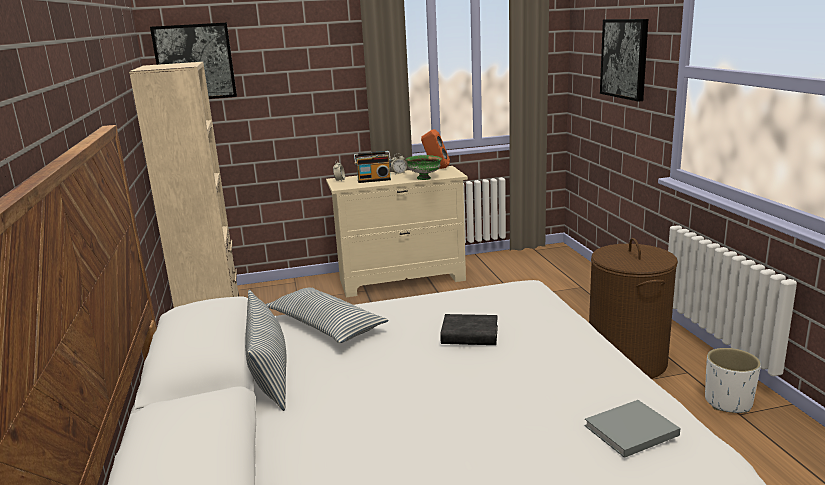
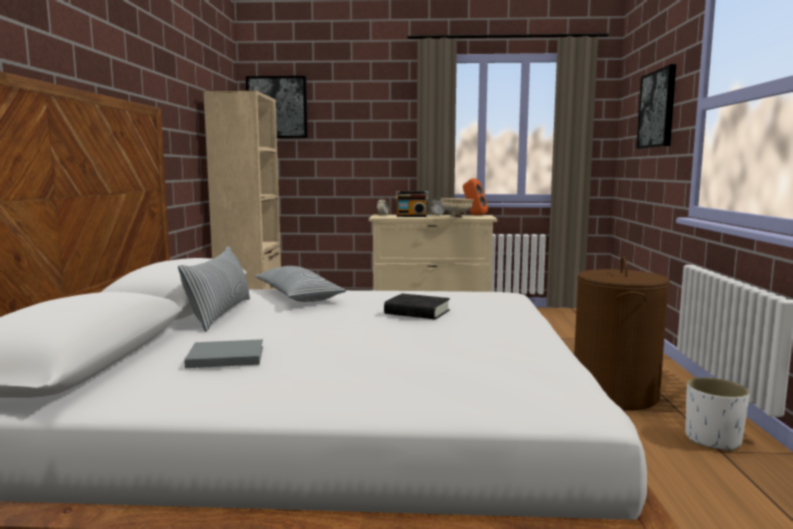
camera: 15 degrees right, 10 degrees down
(424, 178) = (456, 217): green bowl -> beige bowl
(629, 431) = (505, 376): grey book -> grey book (223, 357)

